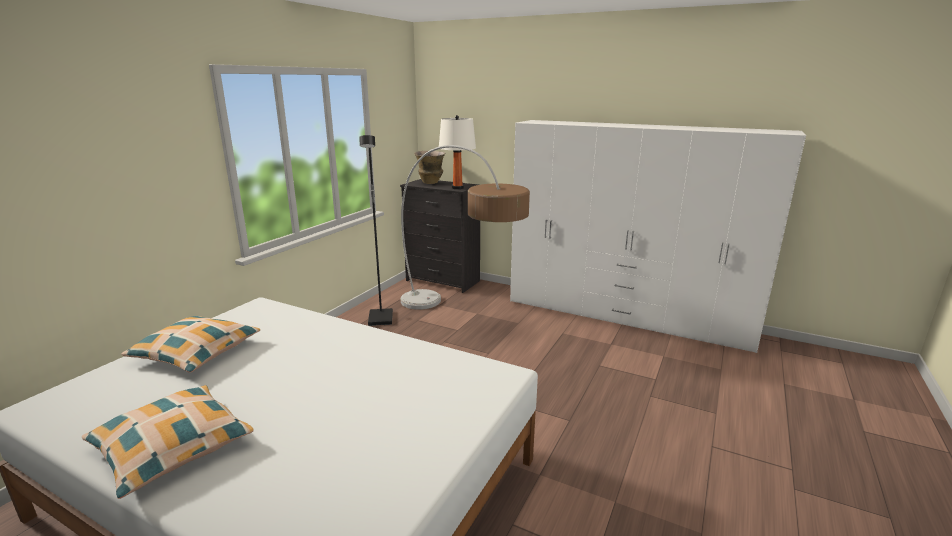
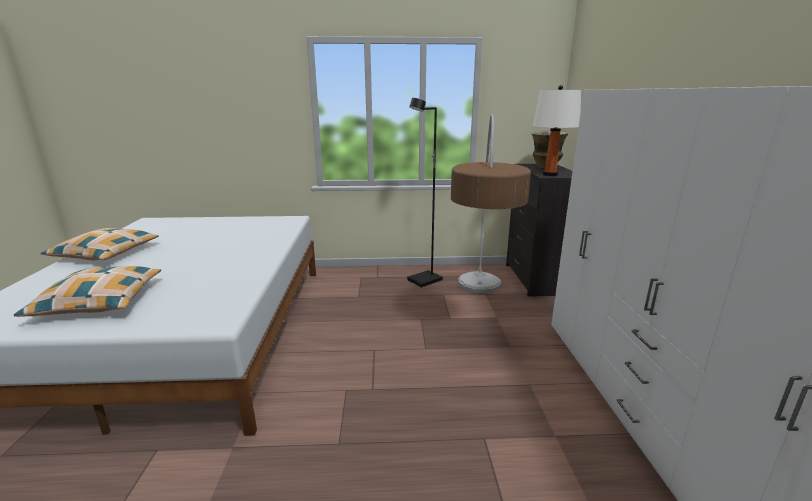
camera: 60 degrees right, 0 degrees up
(196, 352) = (217, 226): pillow -> pillow (99, 301)

